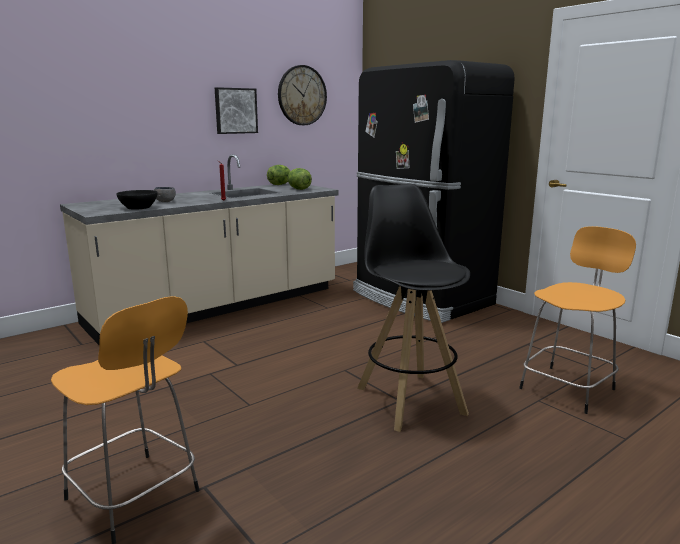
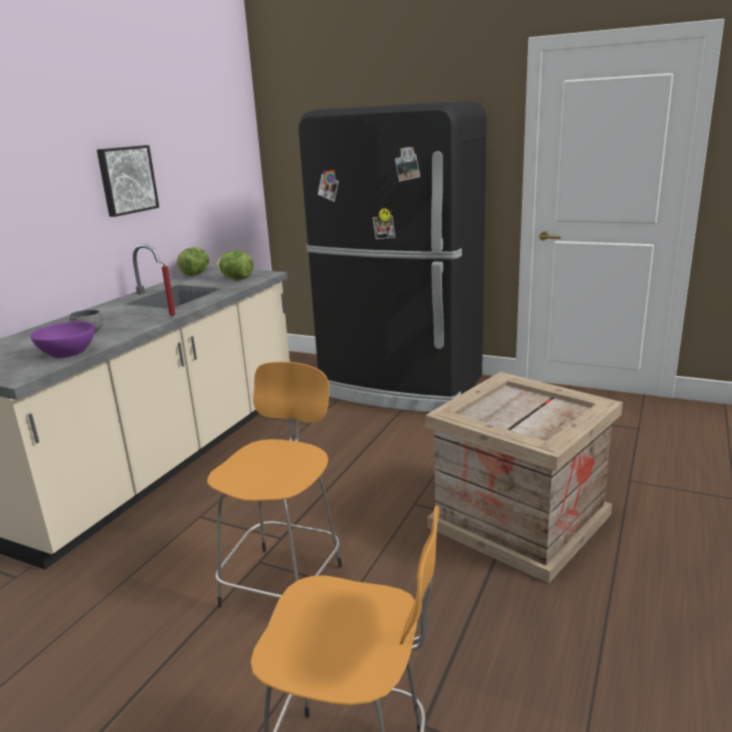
camera: 25 degrees left, 5 degrees up
(138, 207) = (68, 352): black bowl -> purple bowl
(302, 95) = (198, 148): wall clock -> none
(409, 399) = (517, 520): black stool -> crate
(568, 388) = (639, 457): orange stool -> orange stool (285, 582)

